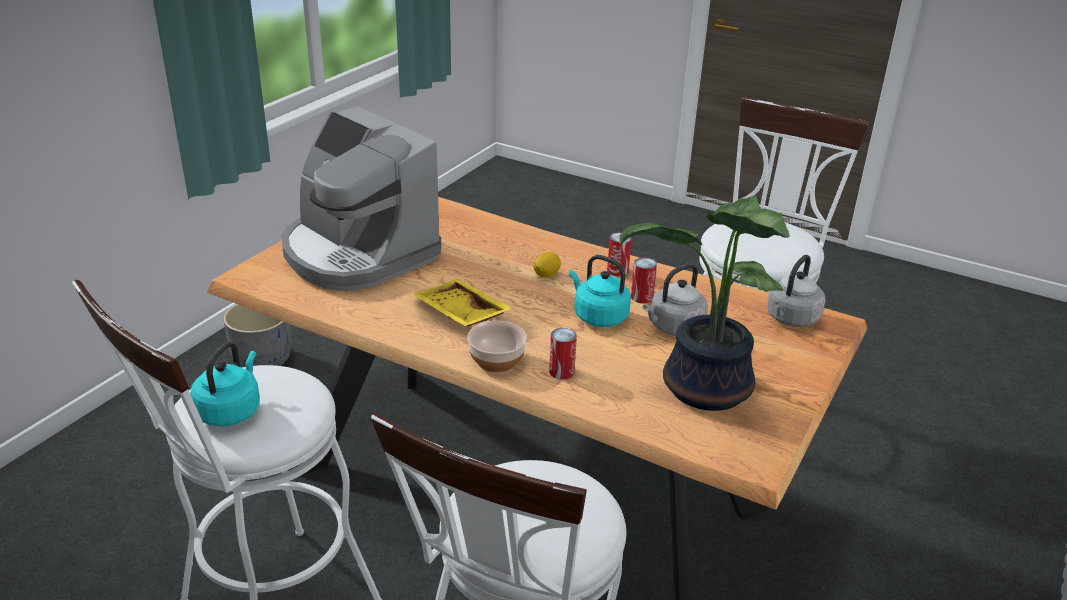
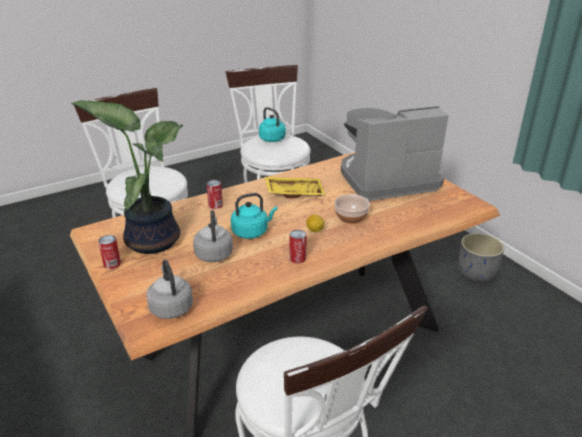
camera: 120 degrees right, 0 degrees up
(496, 360) = (244, 191): bowl -> bowl (351, 217)
(641, 297) = (257, 255): can -> can (112, 264)

